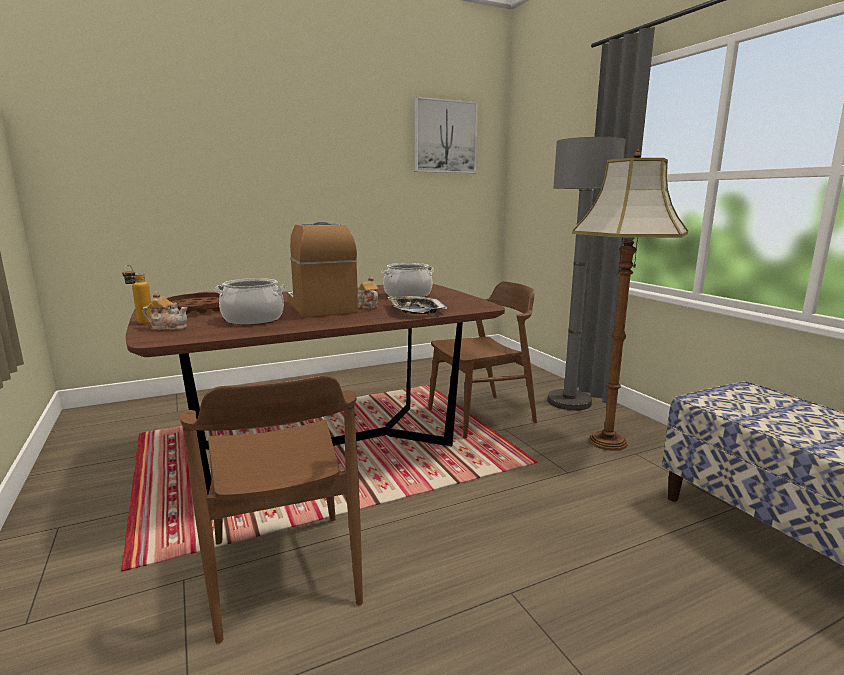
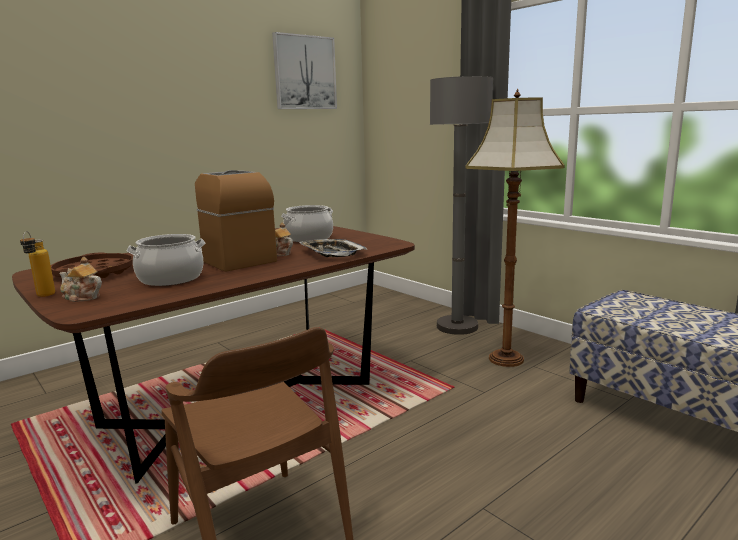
camera: 15 degrees left, 0 degrees up
(168, 327) = (81, 297): teapot -> teapot turned 150 degrees counterclockwise
(481, 416) = (383, 351): brown chair -> none

